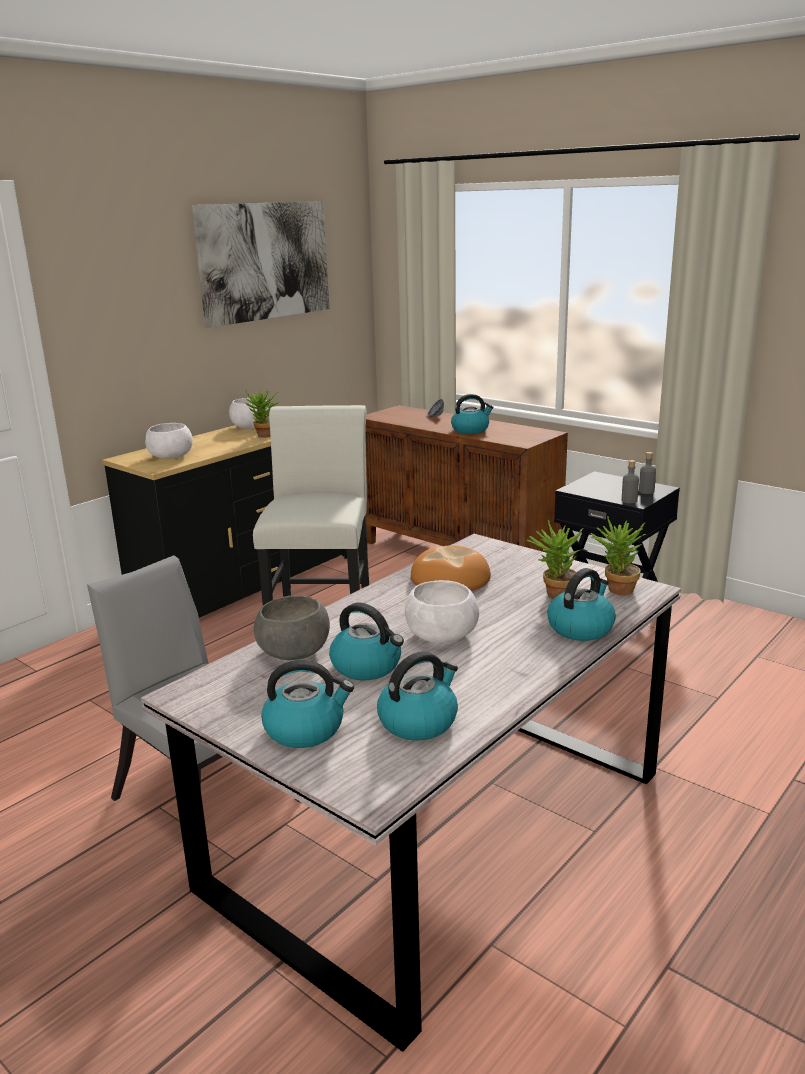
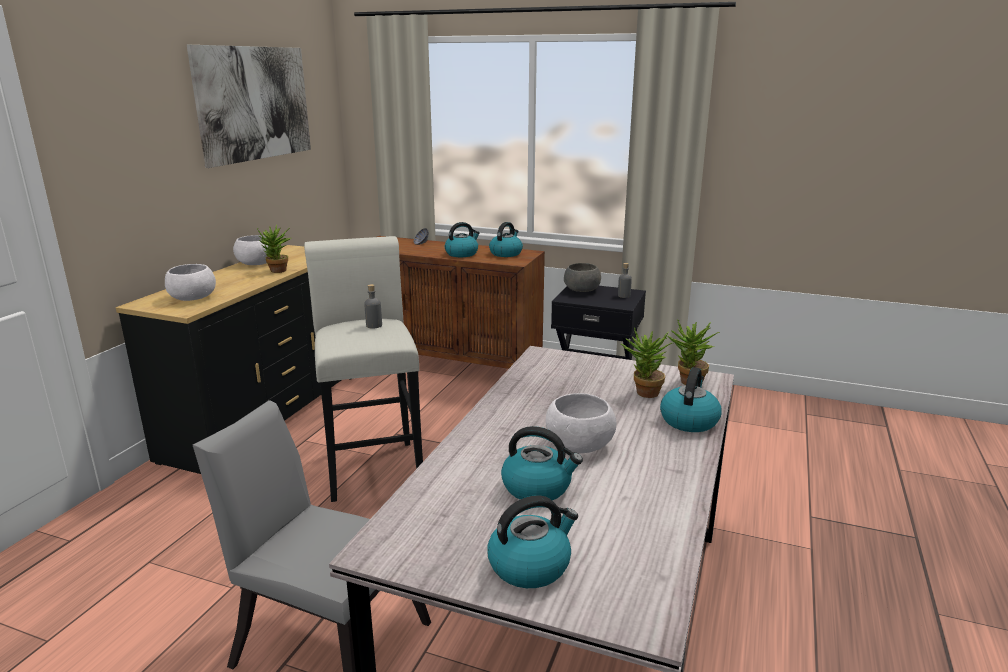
camera: 20 degrees left, 0 degrees up
(293, 651) = (454, 483): grey bowl -> grey bowl (581, 290)
(418, 721) = (628, 535): kettle -> kettle (506, 253)
(450, 579) = (544, 390): bread -> none
(629, 500) = (617, 304): grey bottle -> grey bottle (374, 325)

